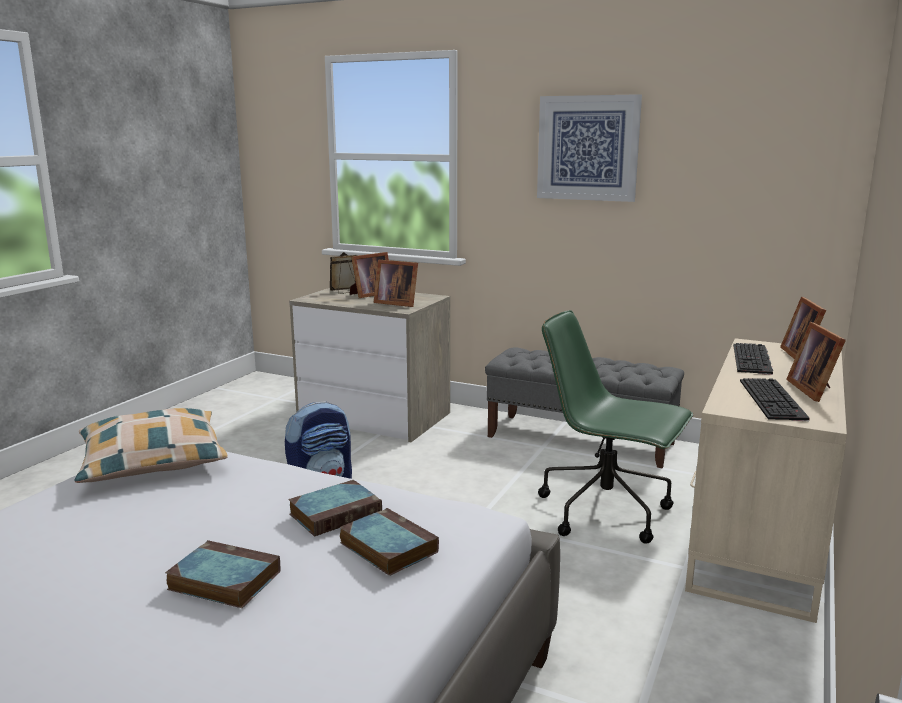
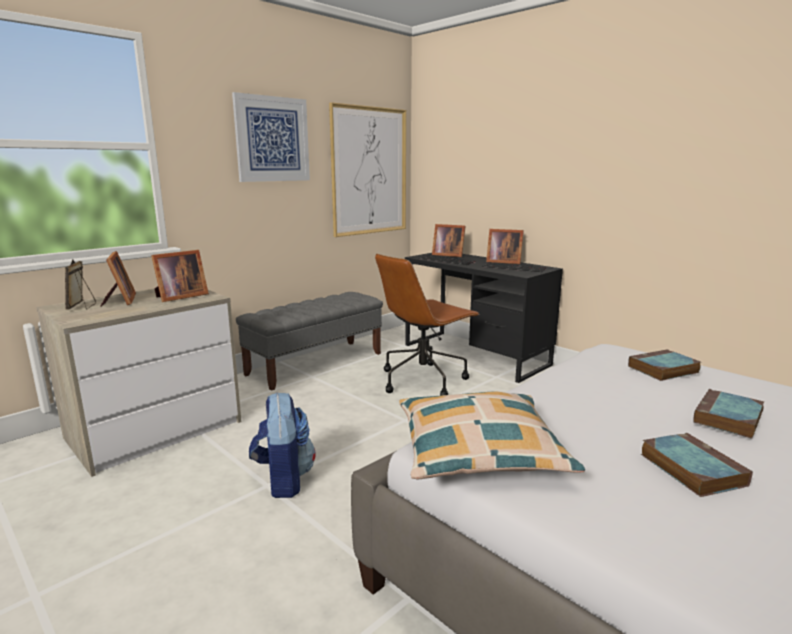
camera: 70 degrees left, 0 degrees up
(336, 513) = (613, 379): book -> book (689, 468)
(607, 512) = (423, 380): green office chair -> brown office chair
(757, 195) = (369, 171): none -> picture
(758, 538) = (475, 355): beige desk -> black desk

